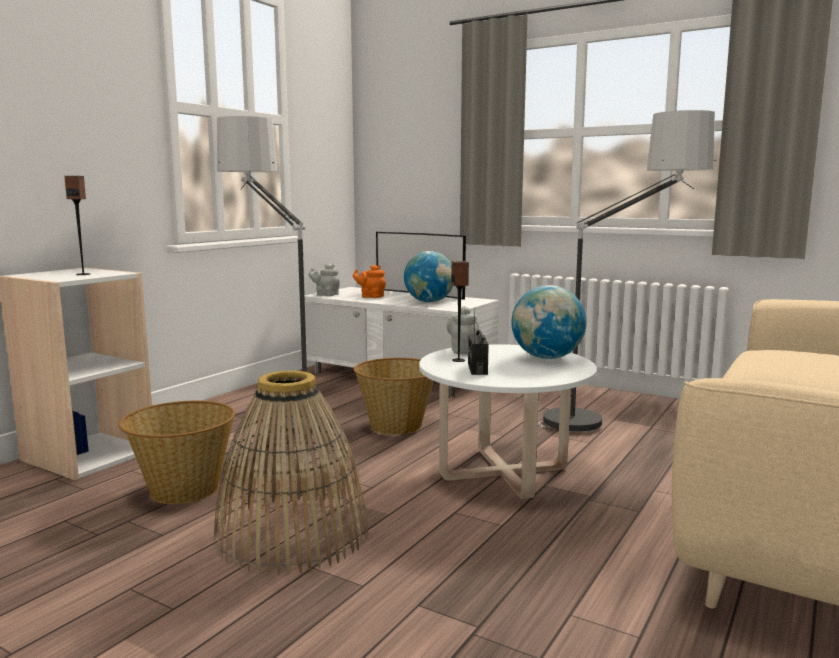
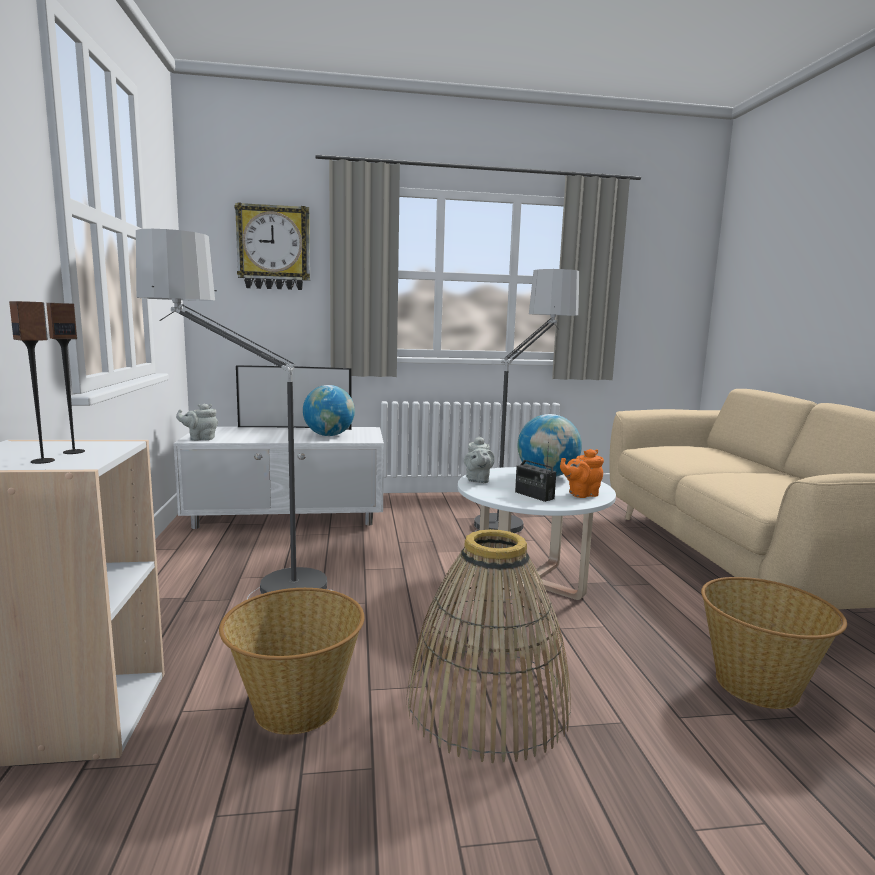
camera: 40 degrees left, 0 degrees up
(371, 296) = (256, 436): orange teapot -> orange teapot (581, 494)
(397, 426) = (377, 564): basket -> basket (758, 685)
(421, 118) = (274, 248): none -> wall clock
(459, 360) = (500, 490): speaker -> speaker (43, 461)
(463, 350) = (477, 480): grey teapot -> grey teapot turned 135 degrees counterclockwise

